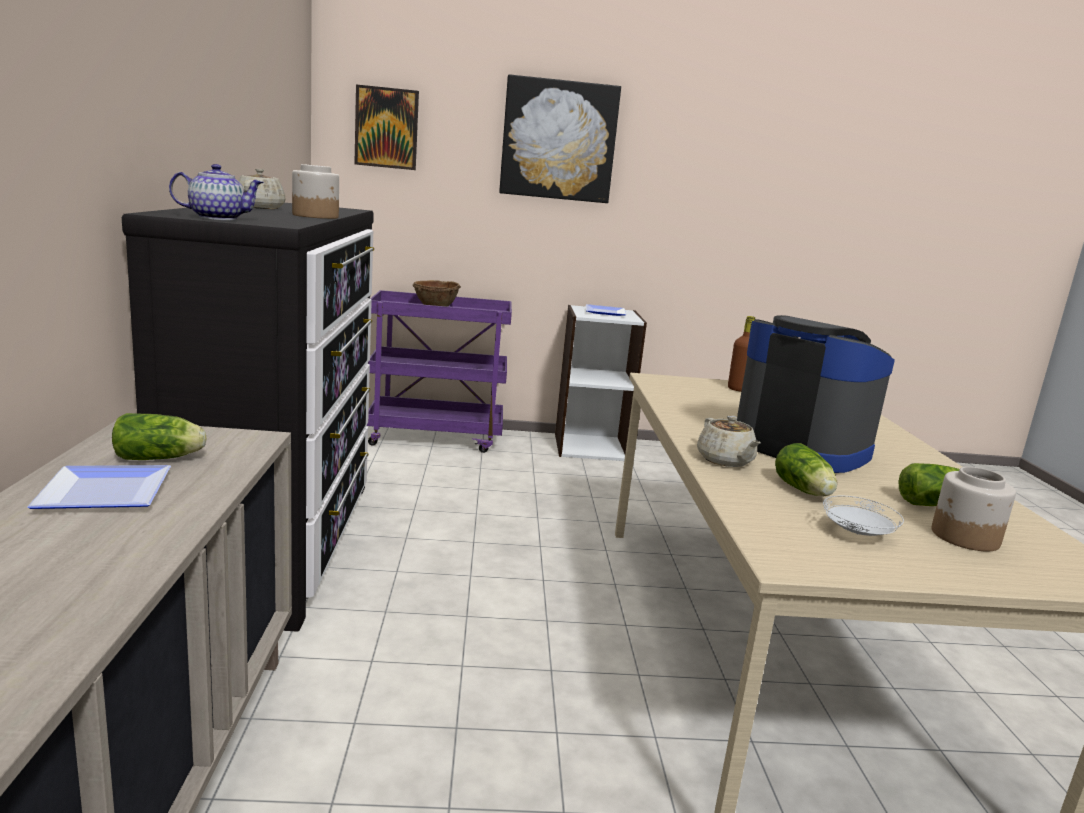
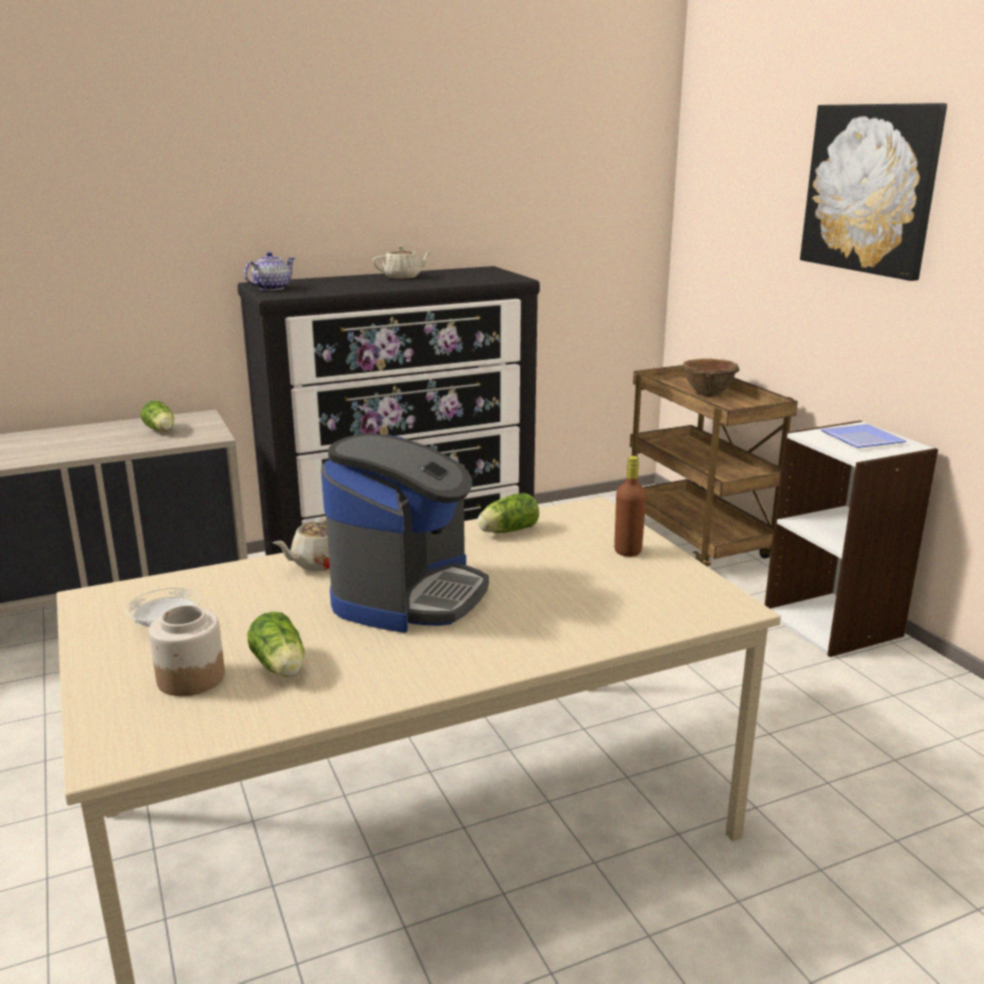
camera: 70 degrees right, 5 degrees up
(102, 491) = (107, 434): plate -> none
(217, 218) = (271, 288): teapot -> teapot turned 105 degrees counterclockwise
(316, 216) = (382, 288): jar -> none
(386, 128) = (722, 181): picture -> none
(436, 437) = (699, 542): purple cart -> brown cart
(804, 491) = (263, 600): lettuce -> lettuce (506, 531)

